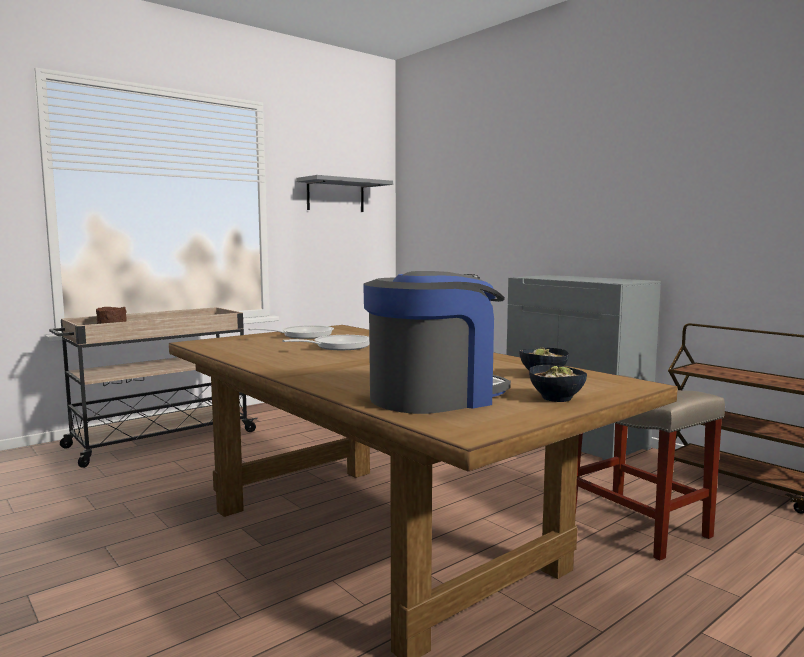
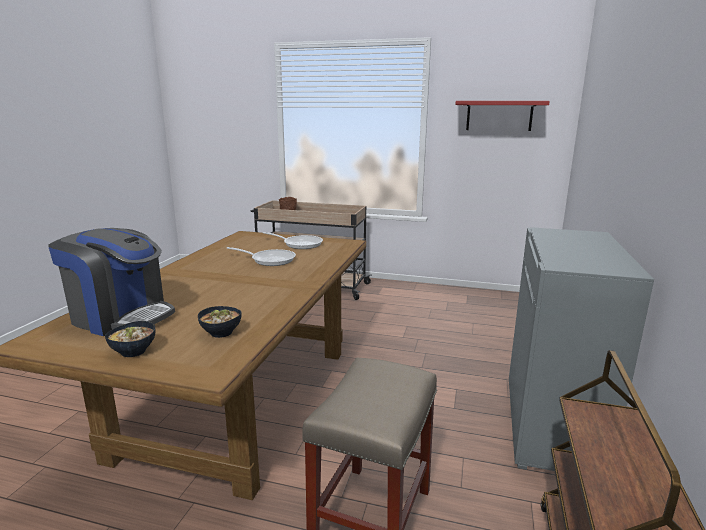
camera: 55 degrees right, 10 degrees up
(335, 195) = (499, 116): grey shelf -> red shelf

